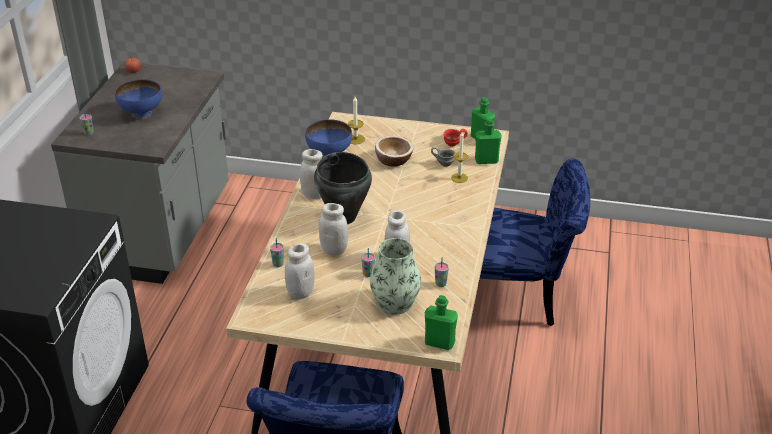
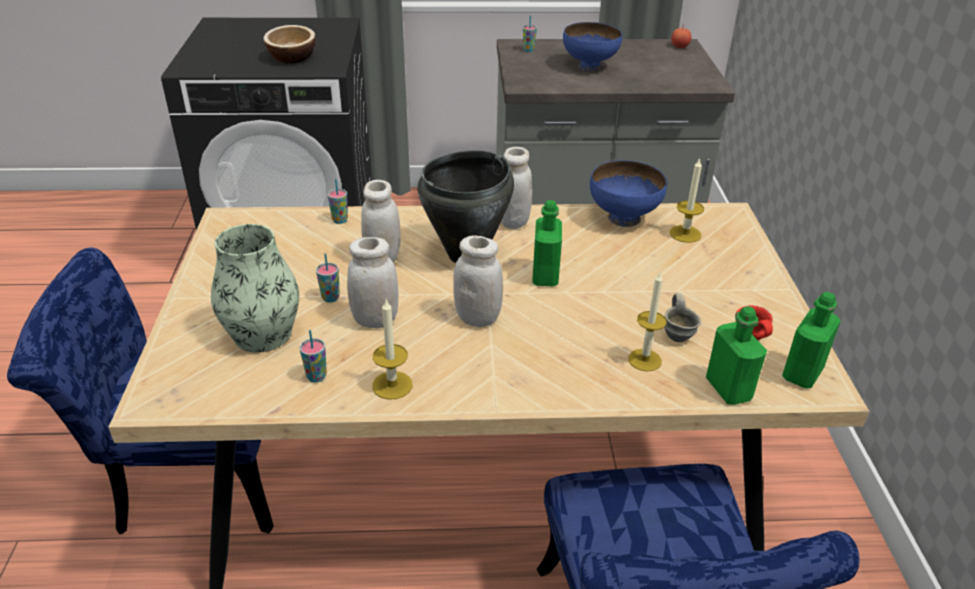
camera: 75 degrees right, 0 degrees up
(300, 293) = (279, 247): white jar -> white jar (478, 318)
(393, 160) = (651, 278): bowl -> bowl (292, 58)
(439, 343) = (160, 395): green bottle -> green bottle (545, 276)
(455, 258) = (392, 385): none -> candle

